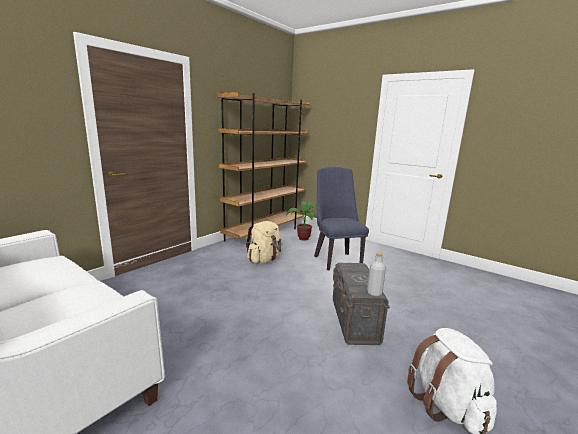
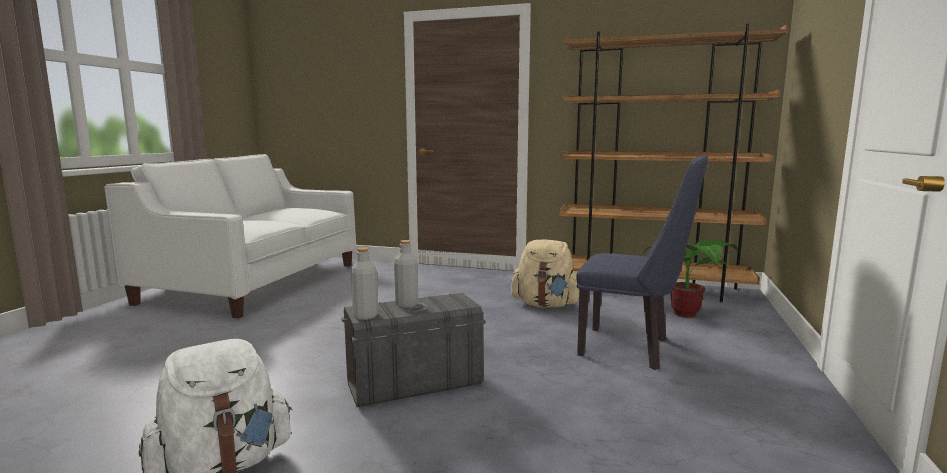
camera: 70 degrees right, 5 degrees down
(336, 259) = (632, 349): blue chair -> blue chair turned 60 degrees clockwise
(355, 279) = (406, 304): none -> grey bottle

